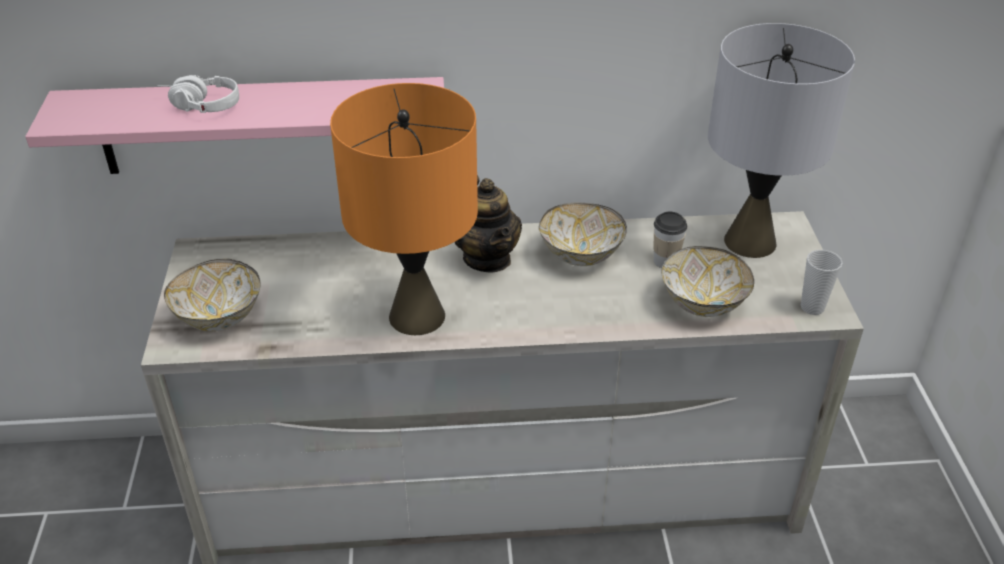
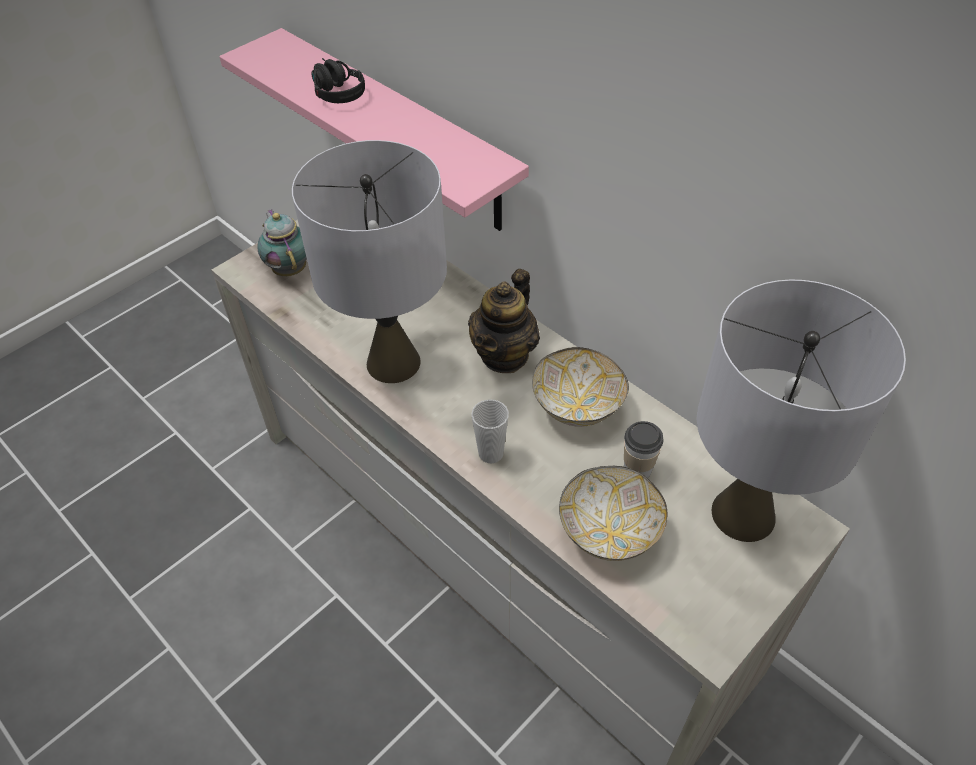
camera: 50 degrees right, 10 degrees up
(198, 106) = (334, 90): white headphones -> black headphones
(220, 317) = (290, 268): bowl -> teapot
(418, 316) = (394, 363): orange table lamp -> grey table lamp
(812, 307) = (701, 624): cup -> cup (491, 453)

